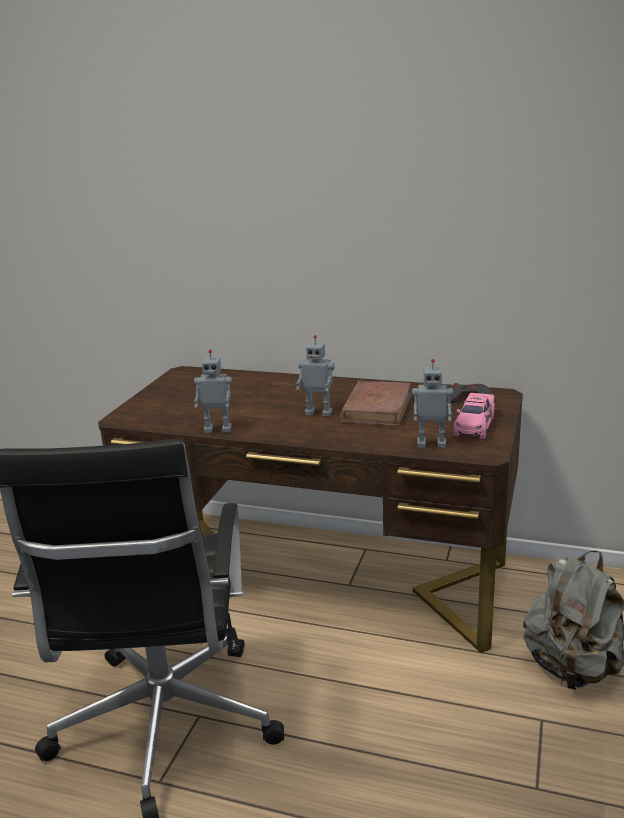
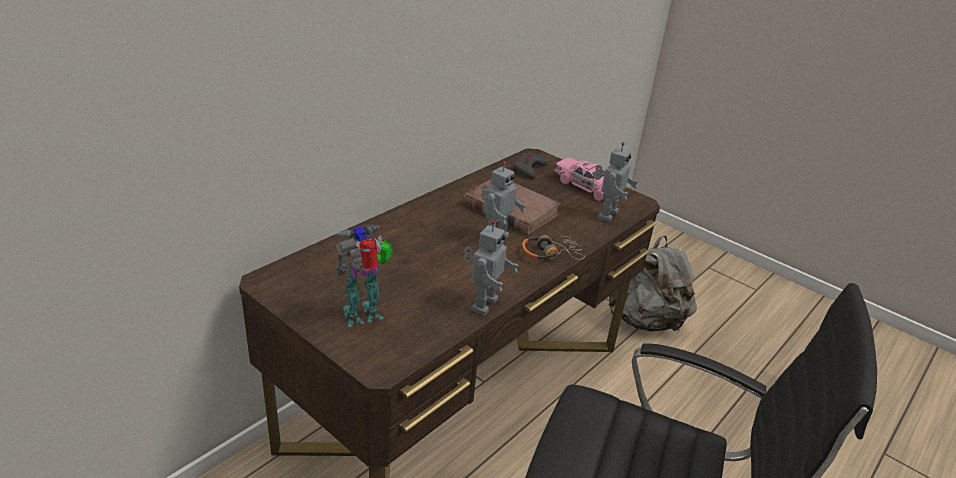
camera: 70 degrees left, 10 degrees up
(169, 402) = (365, 316): none -> toy robot
(322, 436) = (550, 253): none -> headphones

